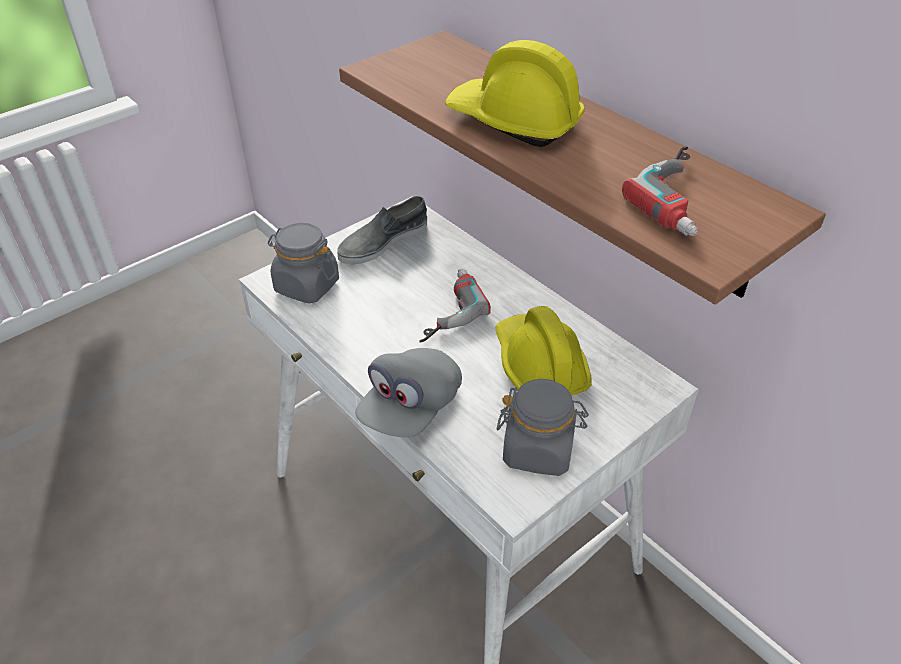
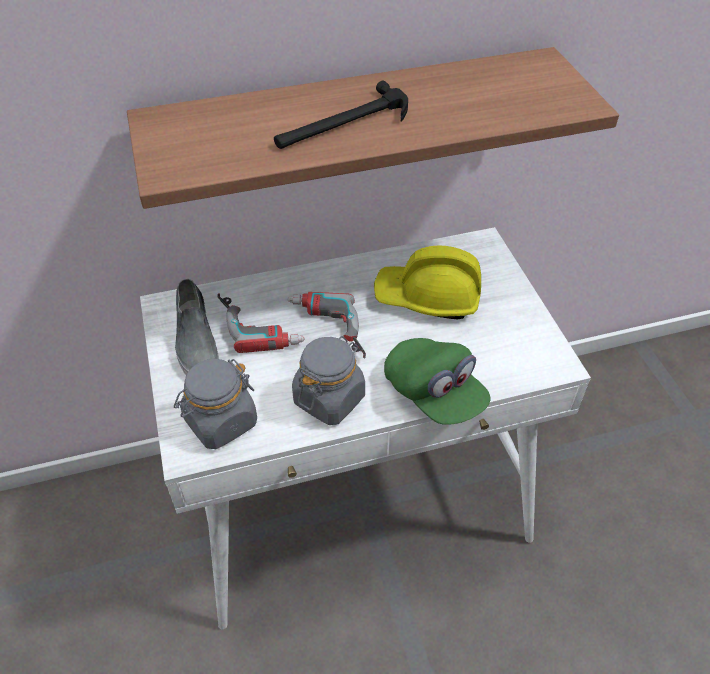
camera: 65 degrees left, 5 degrees up
(410, 408) = (434, 394): grey cap -> green cap
(513, 121) = (343, 124): yellow hard hat -> hammer
(538, 450) = (515, 332): grey jar -> grey jar (329, 398)
(684, 198) = (509, 88): power drill -> power drill (260, 323)

